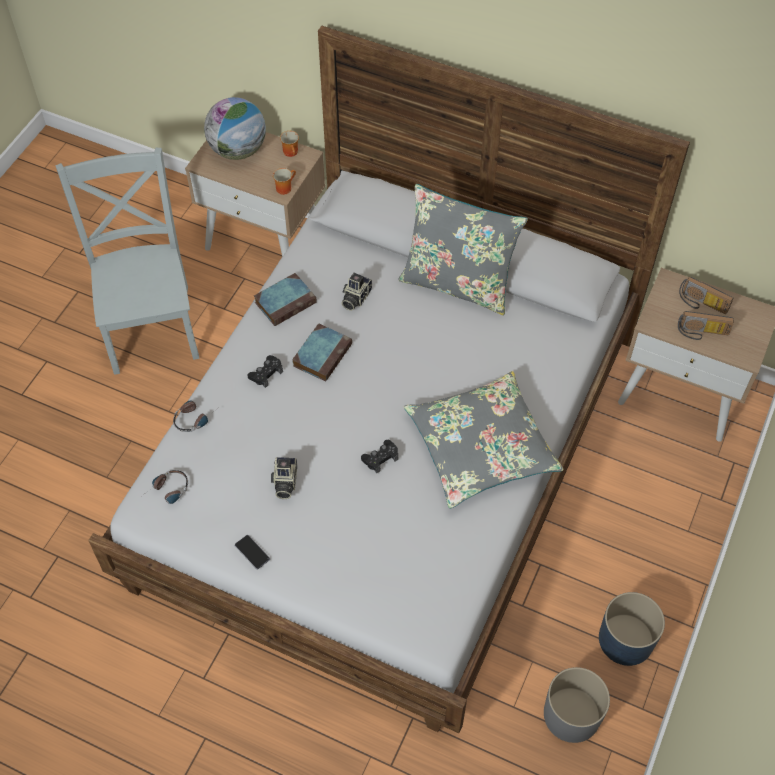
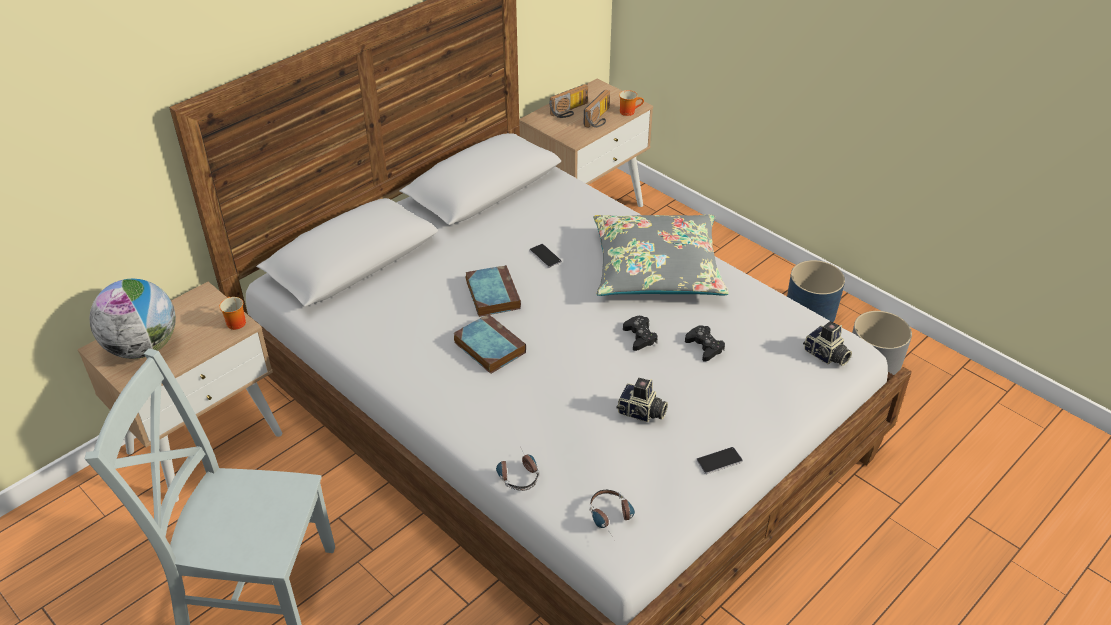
camera: 70 degrees left, 15 degrees down
(266, 373) = (488, 397): black game controller -> black game controller (704, 347)
(286, 301) = (398, 359): book -> book (492, 294)
(292, 152) = (187, 304): mug -> mug (629, 111)
(355, 298) = (428, 306): camera -> camera (826, 356)
(458, 283) = (457, 234): grey pillow -> none
(458, 357) = (545, 256): none -> phone

